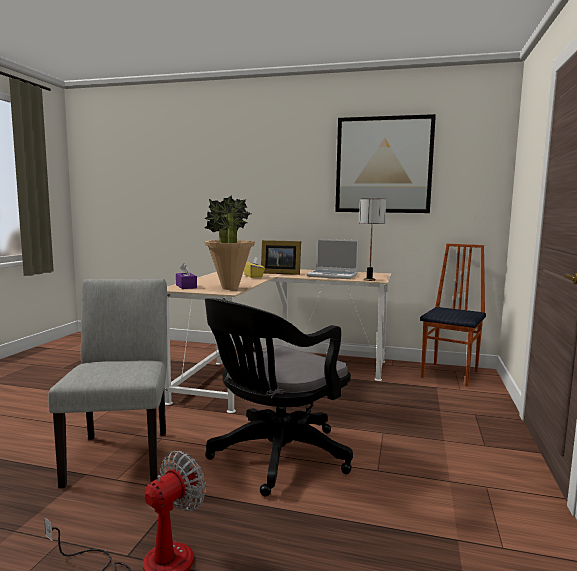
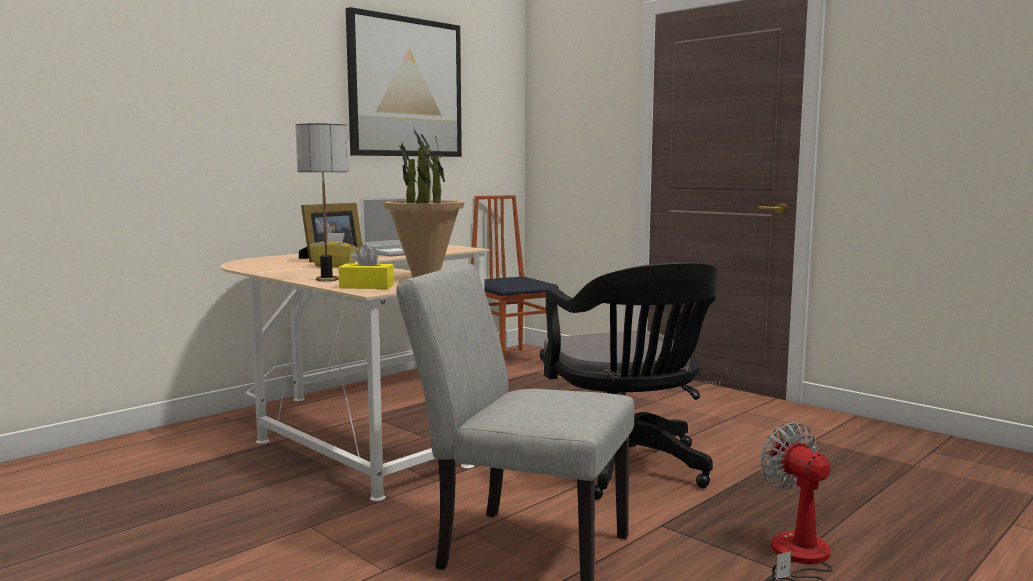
camera: 60 degrees left, 0 degrees up
(186, 286) = (366, 286): purple tissue box -> yellow tissue box
(369, 280) = (462, 249): table lamp -> table lamp (327, 279)

